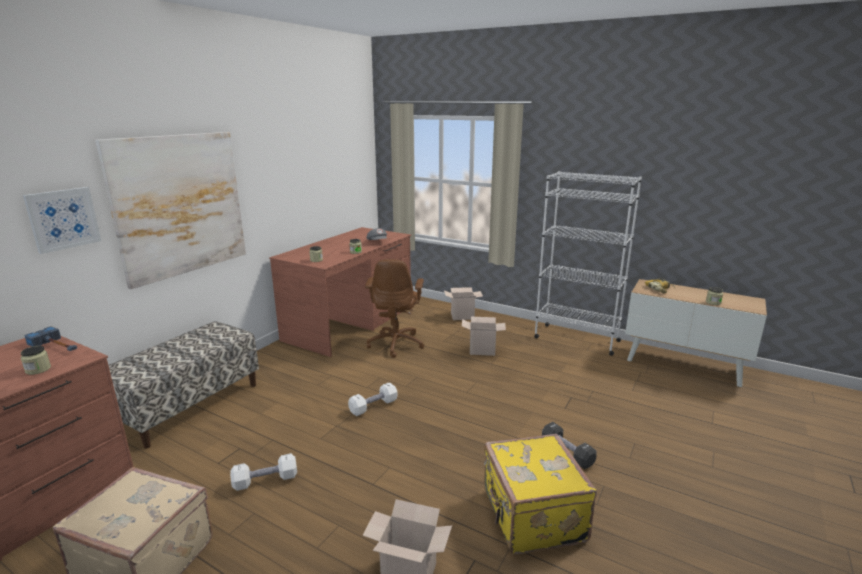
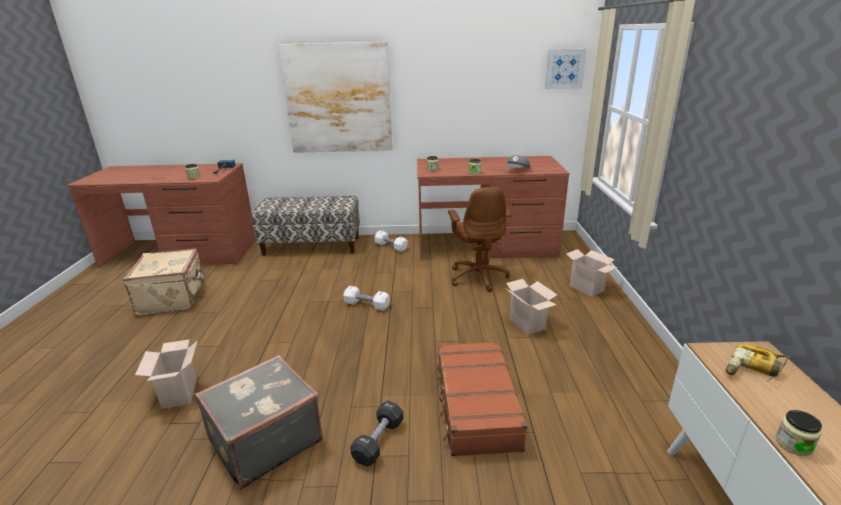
camera: 60 degrees right, 5 degrees up
(63, 219) = (257, 96): picture -> picture (565, 69)
(265, 481) = (251, 302): white dumbbell -> white dumbbell (391, 247)
(396, 344) = (478, 277): brown office chair -> brown office chair turned 75 degrees counterclockwise
(531, 516) = (264, 441): yellow suitcase -> grey suitcase
(555, 401) = (475, 406): none -> brown suitcase
(576, 339) = (659, 383): white bookcase -> none

